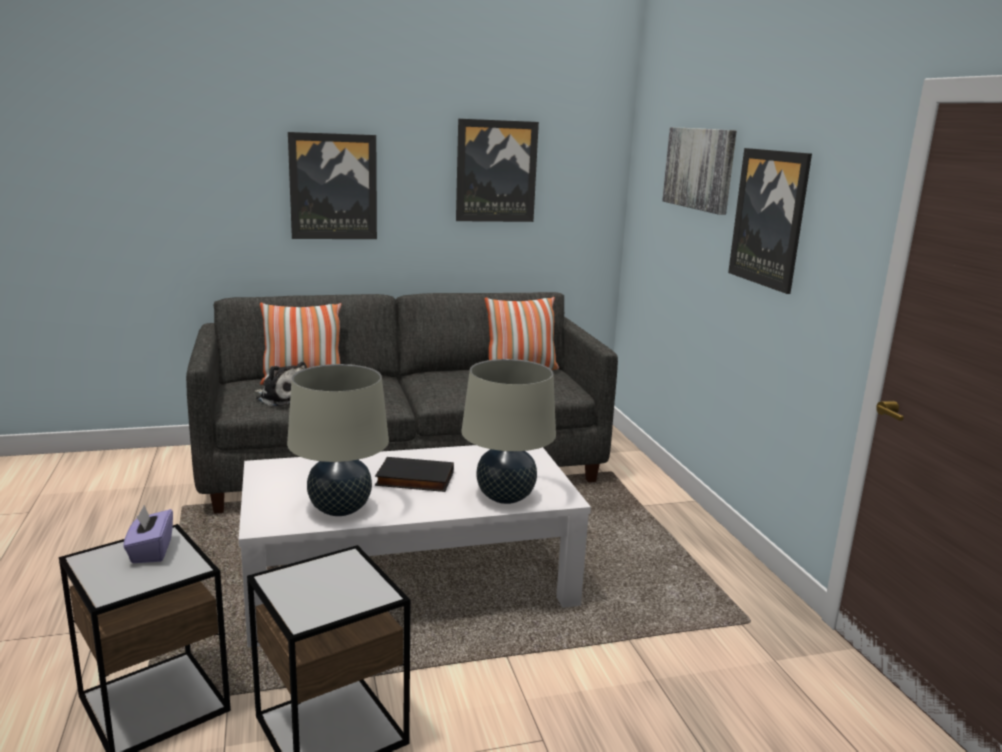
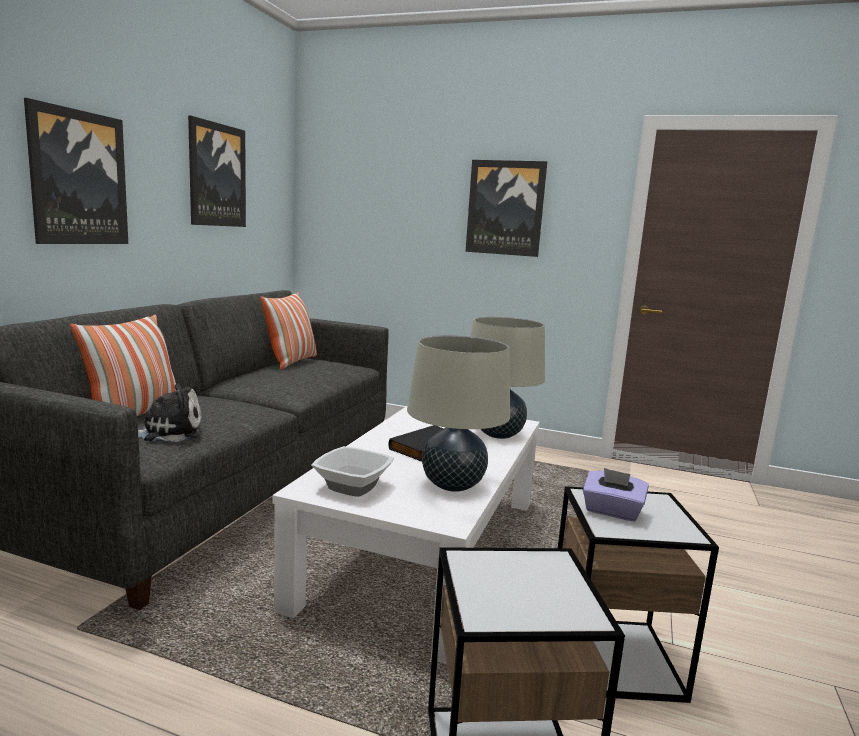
camera: 55 degrees left, 5 degrees down
(151, 551) = (498, 573): purple tissue box -> purple tissue box (612, 512)
(287, 478) = (352, 487): none -> bowl
(700, 168) = (409, 177): picture -> none

